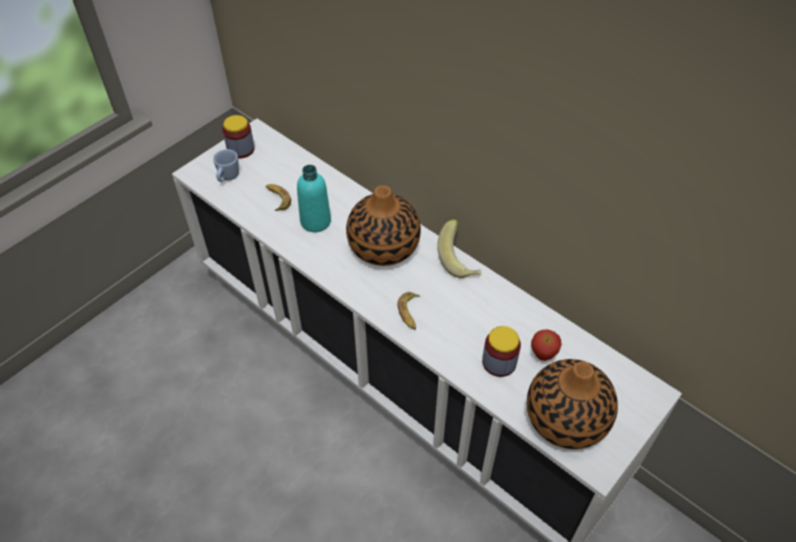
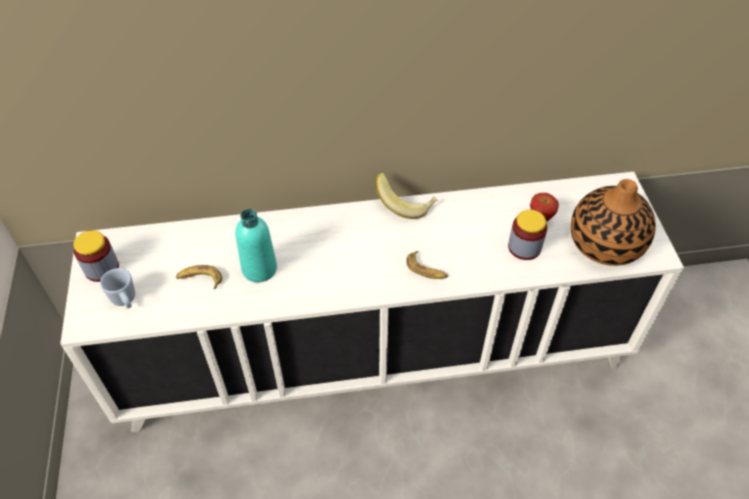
camera: 50 degrees left, 0 degrees up
(383, 246) = (339, 241): vase -> none

